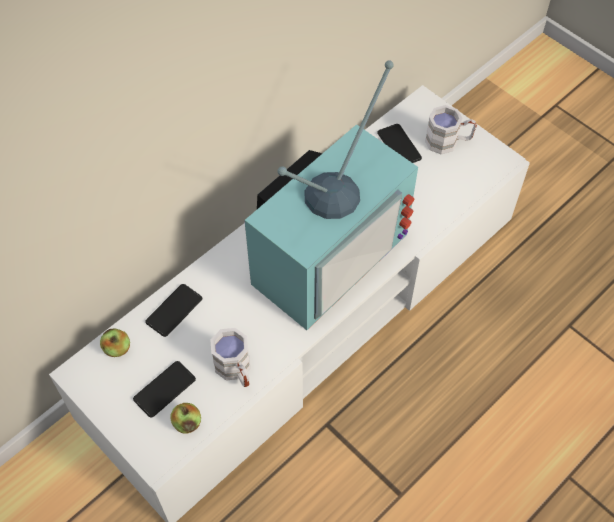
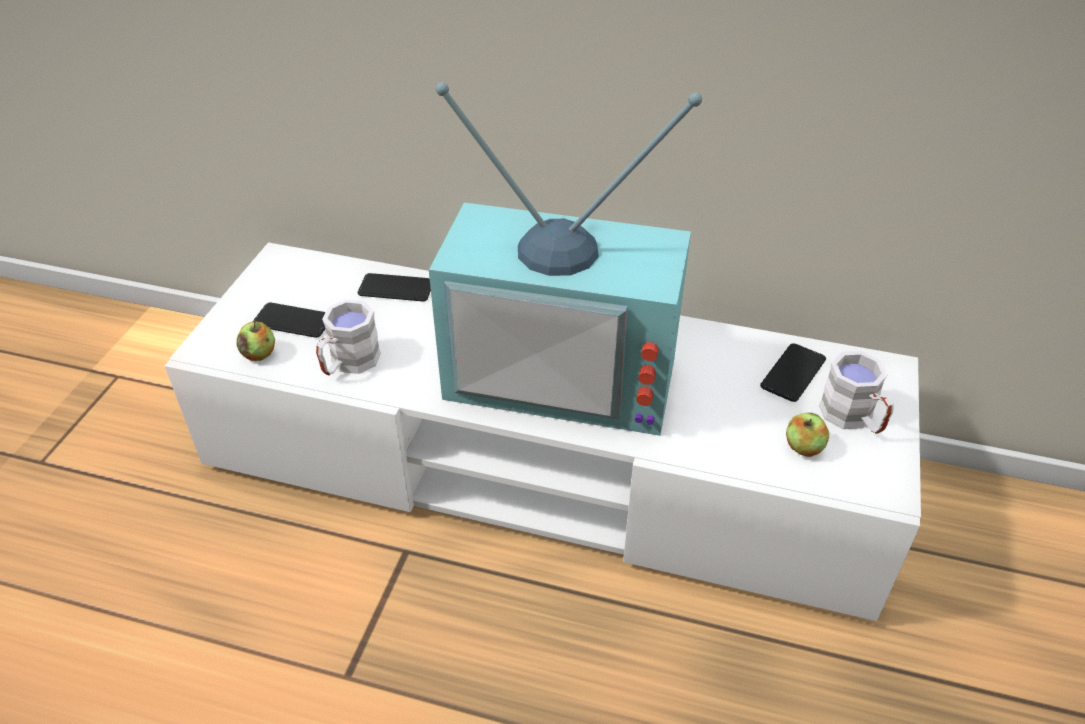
camera: 60 degrees right, 15 degrees down
(117, 348) = (323, 270): apple -> apple (803, 447)

